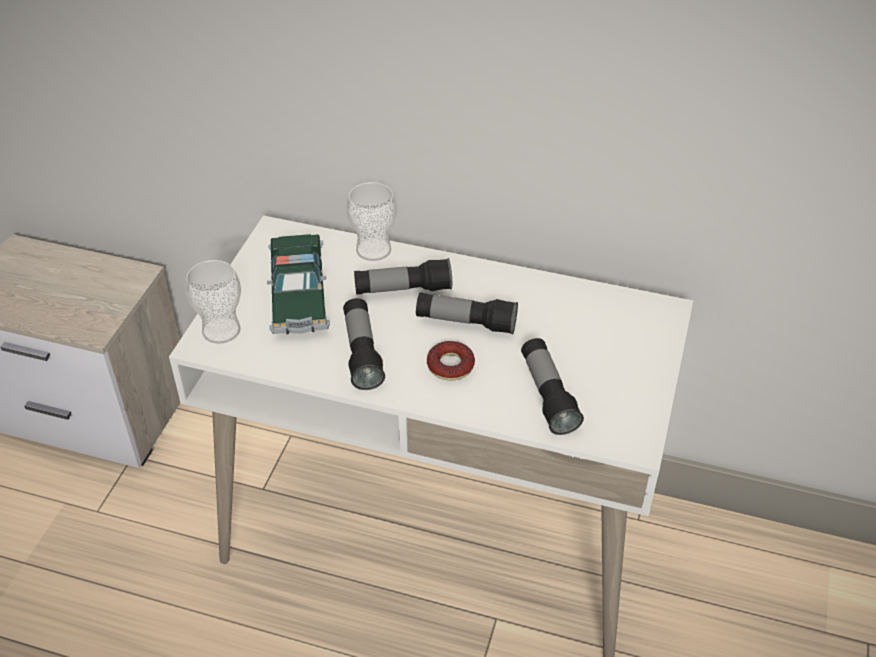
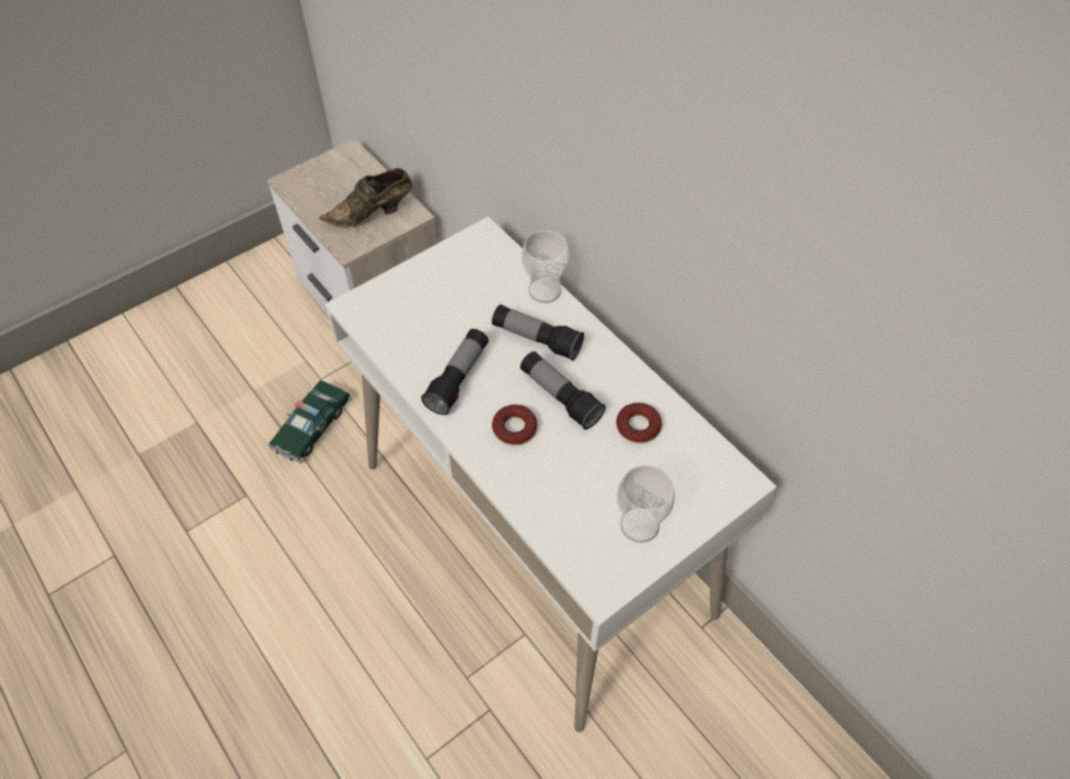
camera: 35 degrees right, 10 degrees up
(94, 291) = (372, 214): none -> brown shoe
(221, 330) = (376, 302): cup -> cup (639, 525)
(299, 294) = (455, 301): toy car -> toy car (312, 426)
(548, 395) = (568, 501): flashlight -> none
(550, 312) = (638, 426): none -> donut

